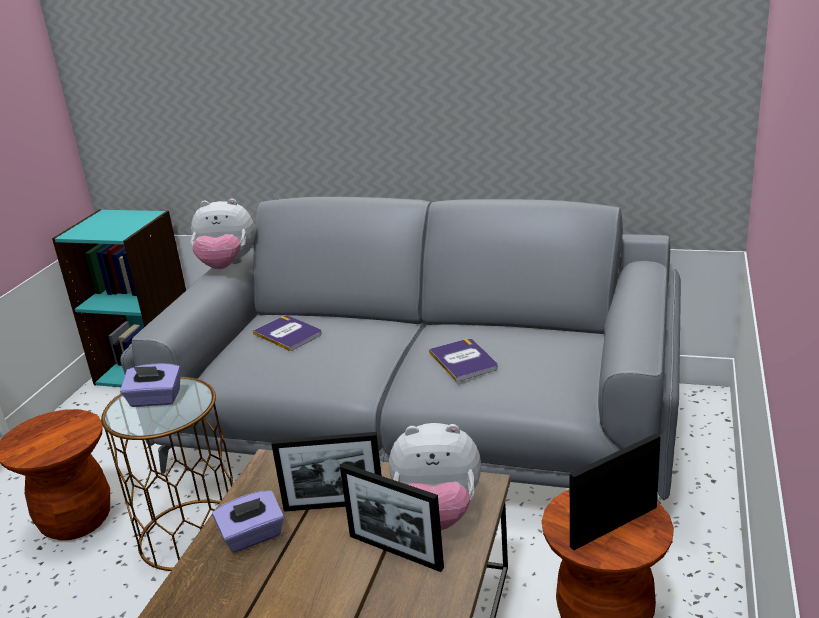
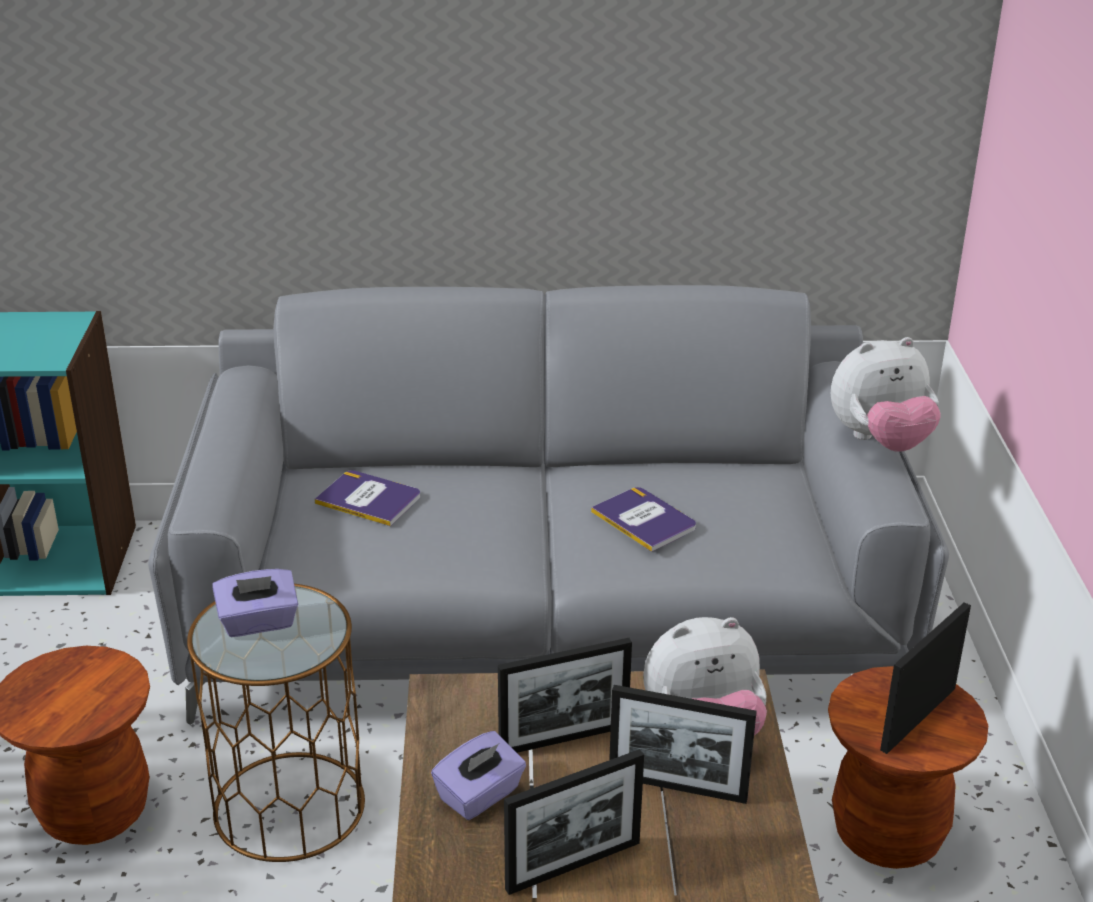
camera: 20 degrees left, 5 degrees up
(227, 266) = (239, 400): plush toy -> plush toy (880, 441)
(286, 597) = (573, 865): none -> picture frame

